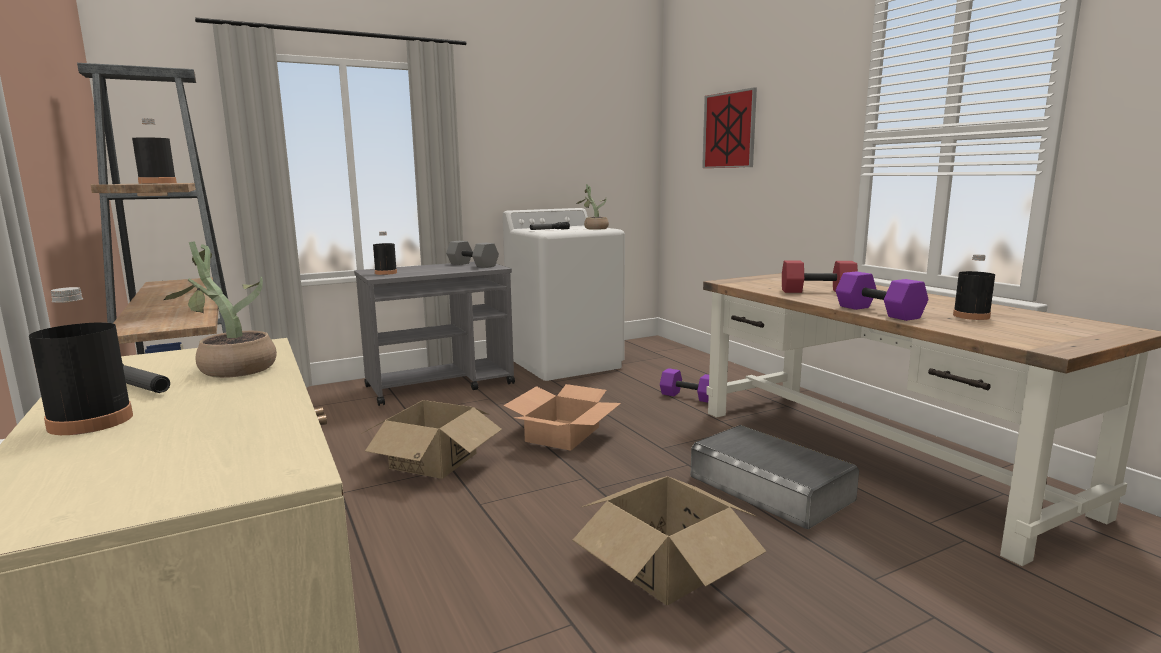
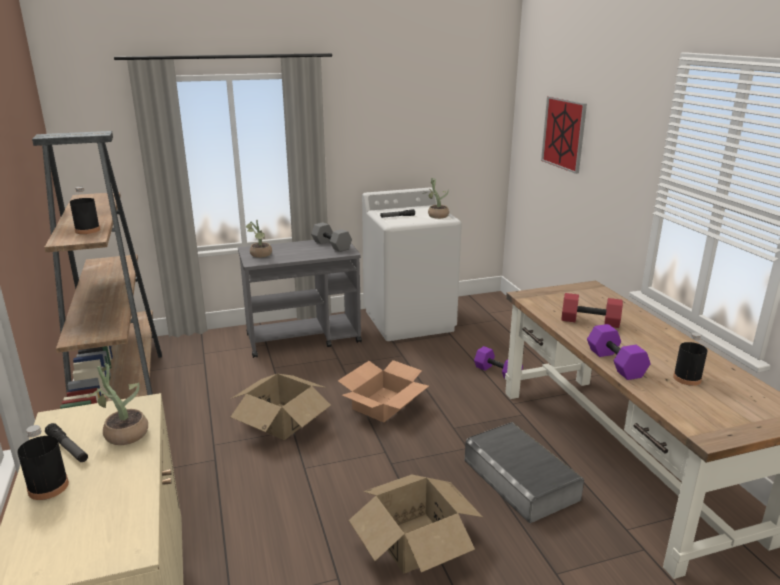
camera: 10 degrees right, 10 degrees up
(386, 273) = (260, 255): black bottle -> potted plant

